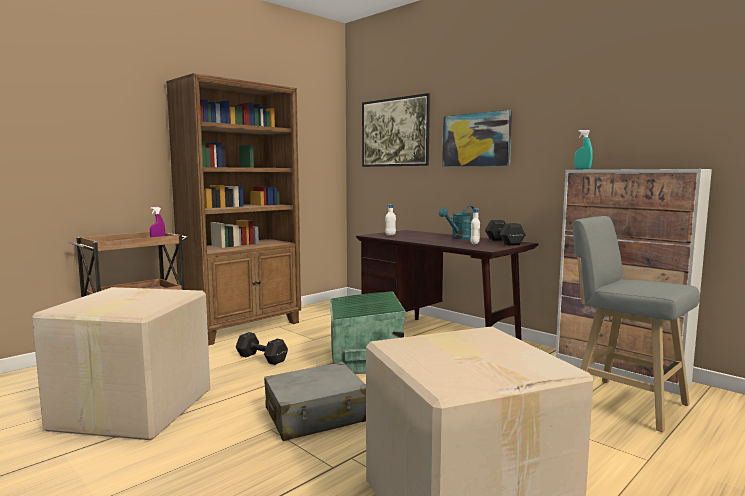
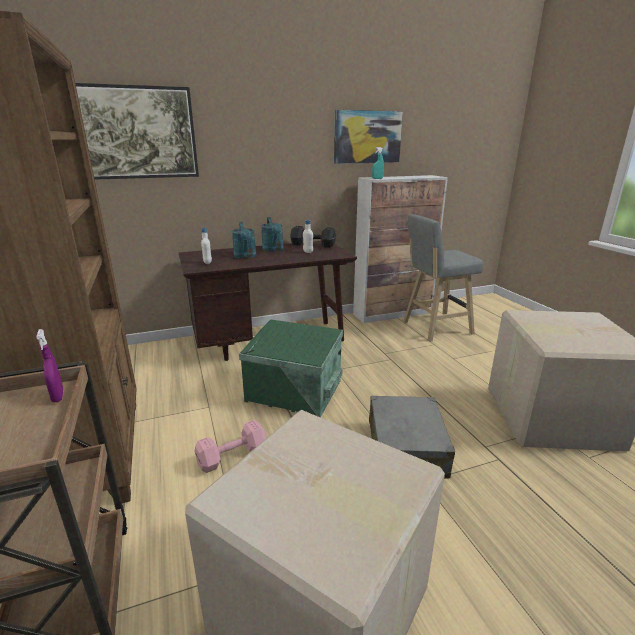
camera: 65 degrees left, 15 degrees up
(262, 358) = (234, 456): black dumbbell -> pink dumbbell
(424, 237) = (245, 256): none -> turquoise watering can
(476, 140) = (258, 148): picture -> picture (367, 137)

